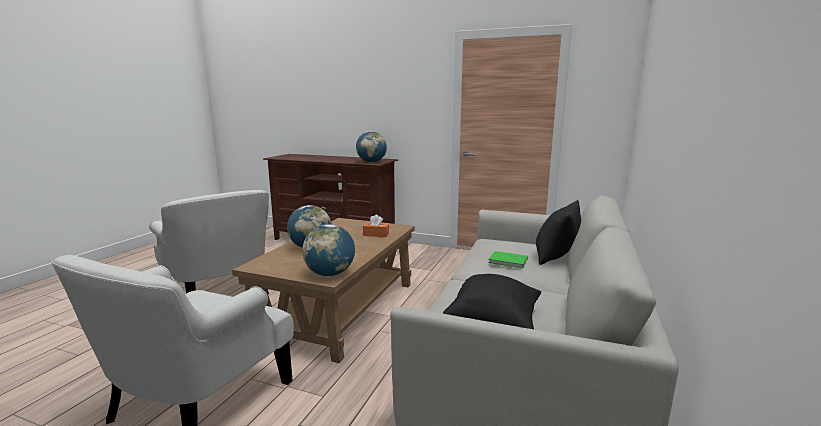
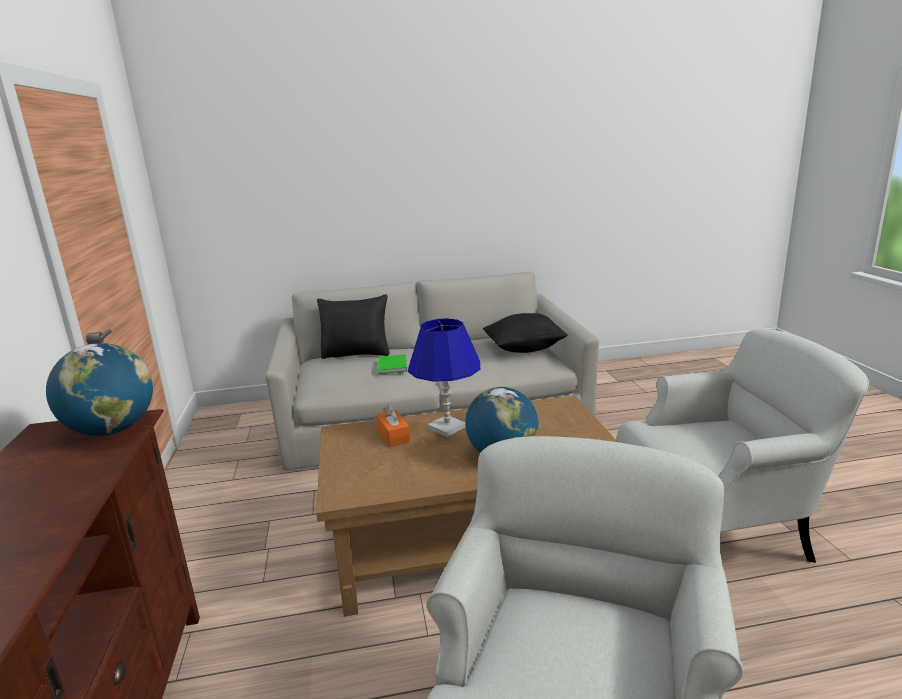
camera: 120 degrees left, 5 degrees up
(330, 274) = (554, 408): globe -> none
(362, 245) = (447, 427): none -> blue table lamp

